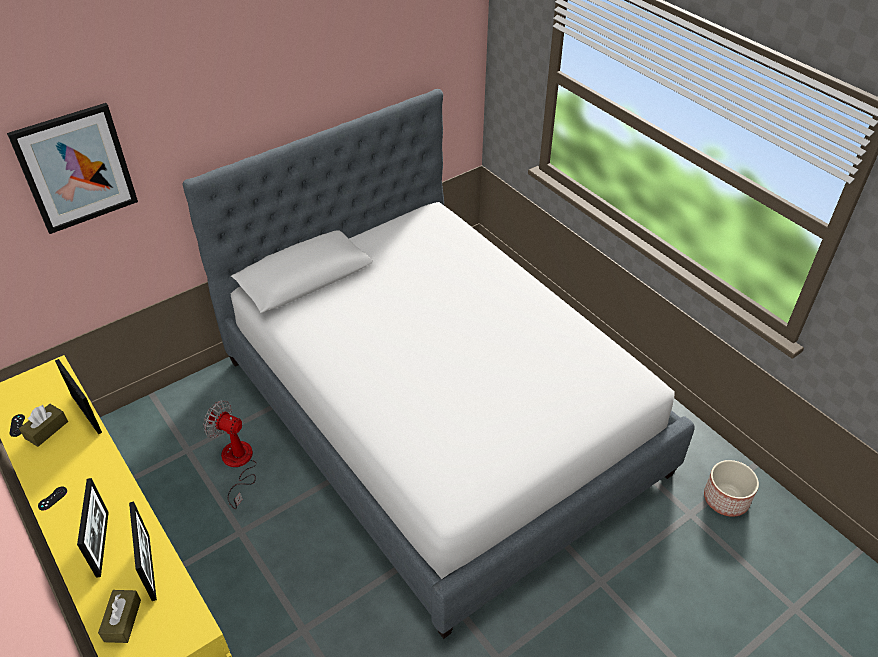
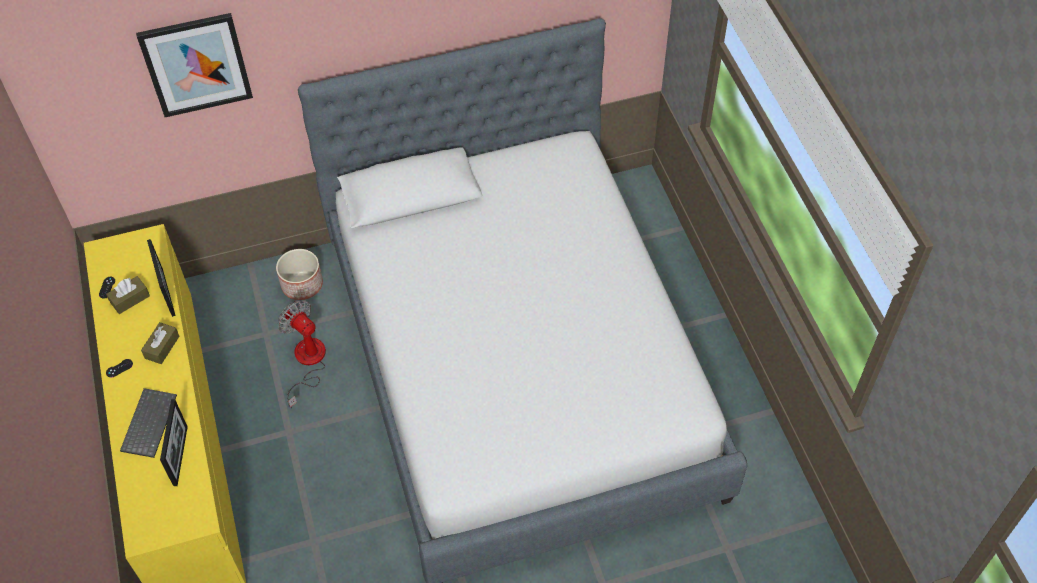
camera: 20 degrees right, 10 degrees up
(102, 543) = (148, 422): picture frame -> keyboard
(122, 620) = (146, 495): brown tissue box -> brown tissue box (162, 347)
(726, 498) = (773, 543): planter -> planter (302, 284)

